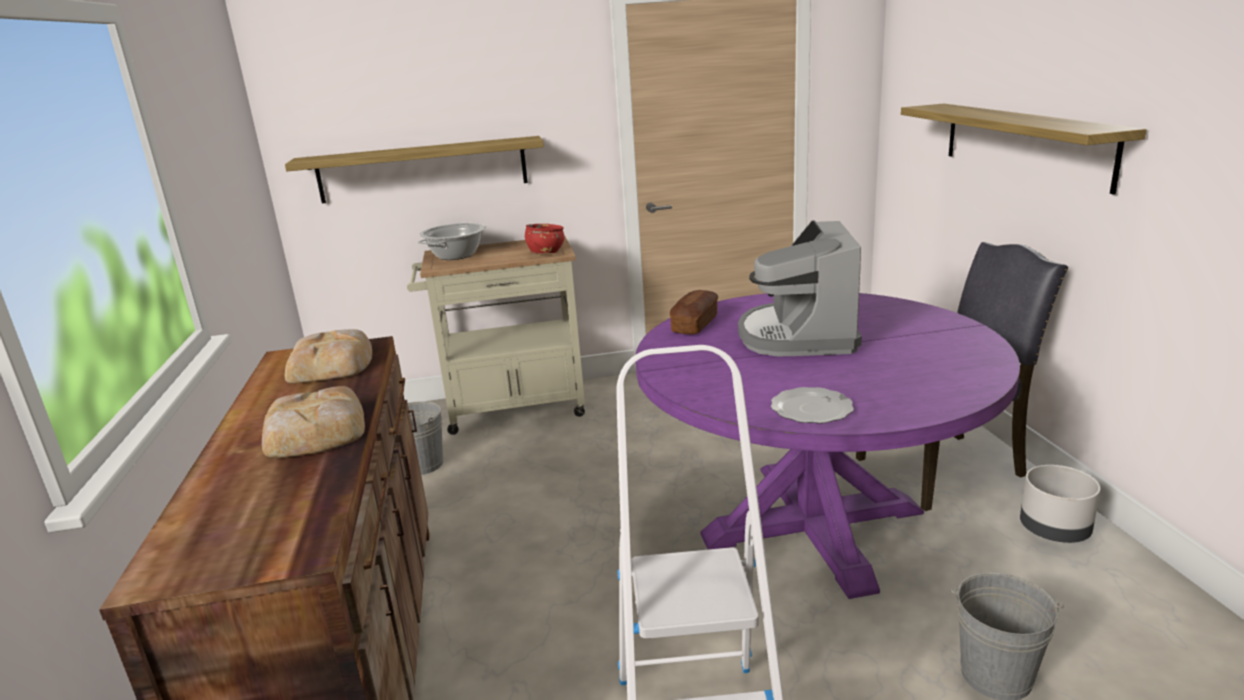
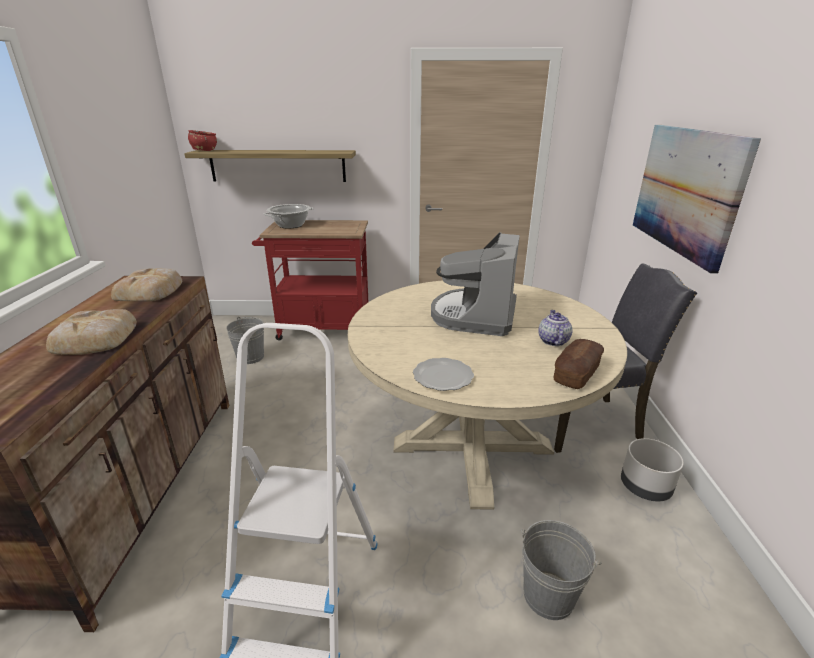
camera: 10 degrees right, 5 degrees up
(511, 409) = (321, 329): beige cart -> red cart
(546, 252) = (346, 230): red bowl -> red bowl (204, 151)
(695, 324) = (411, 295): bread -> bread (576, 373)
(812, 524) = (472, 446): purple dining table -> beige dining table
(917, 349) = (552, 341): none -> teapot
(1024, 143) = (686, 191): shelf -> picture

